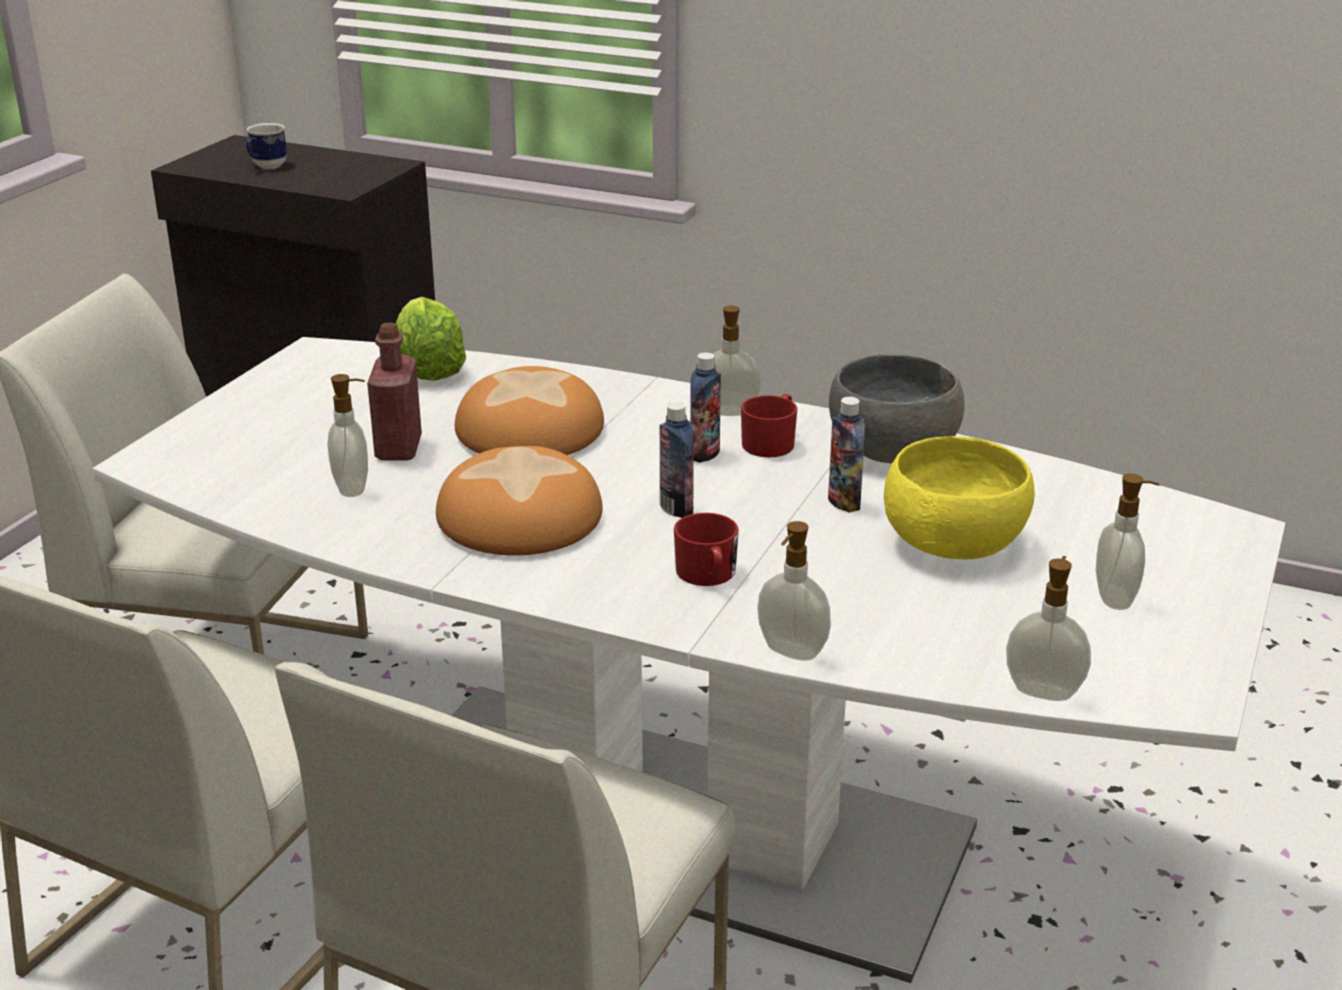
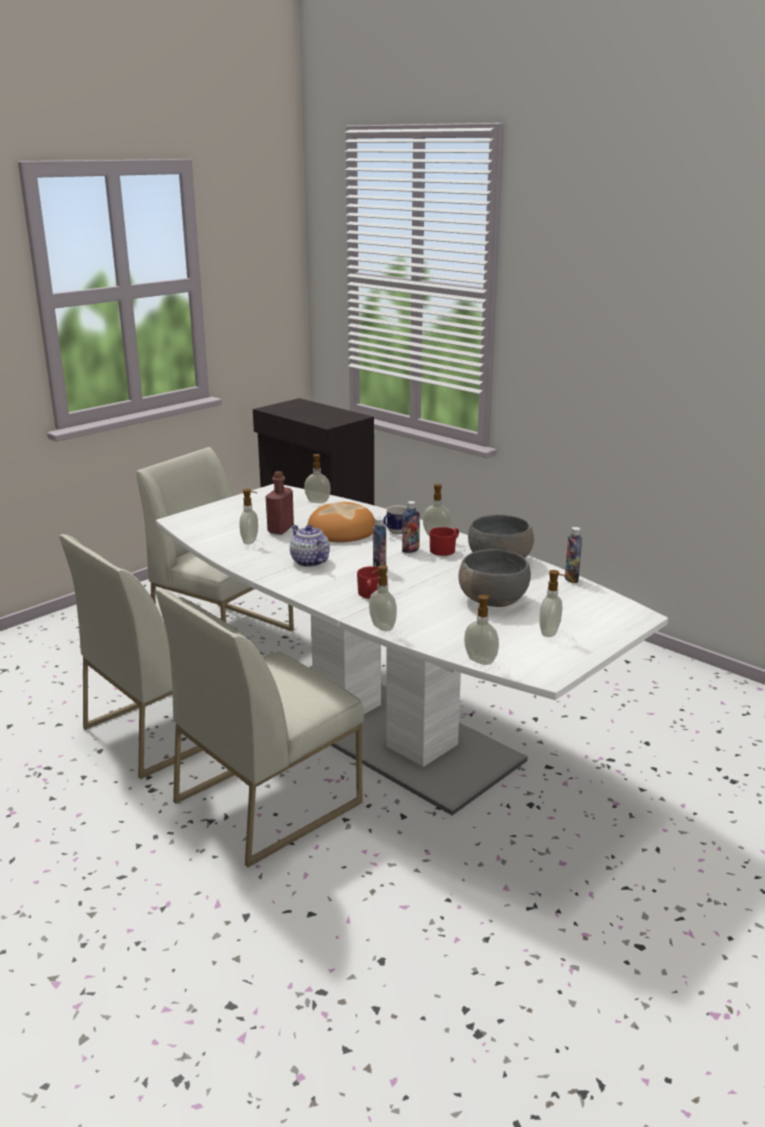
camera: 20 degrees right, 5 degrees down
(266, 167) = (302, 412): mug -> mug (395, 533)
(428, 368) = (318, 501): lettuce -> soap dispenser
(518, 517) = (309, 561): bread -> teapot
(844, 502) = (457, 577): bottle -> bottle (571, 579)
(952, 543) = (492, 600): yellow bowl -> grey bowl

